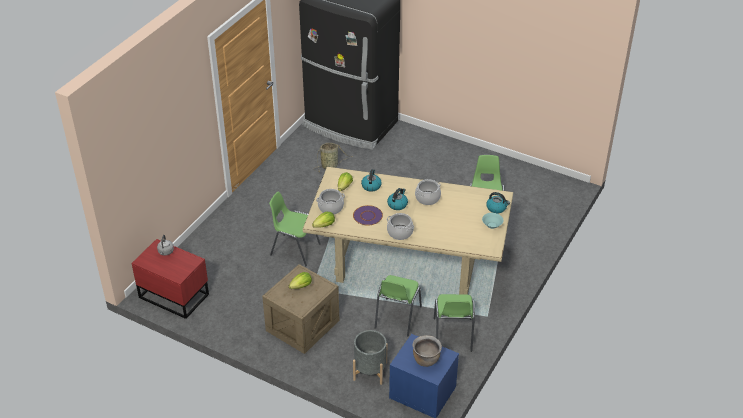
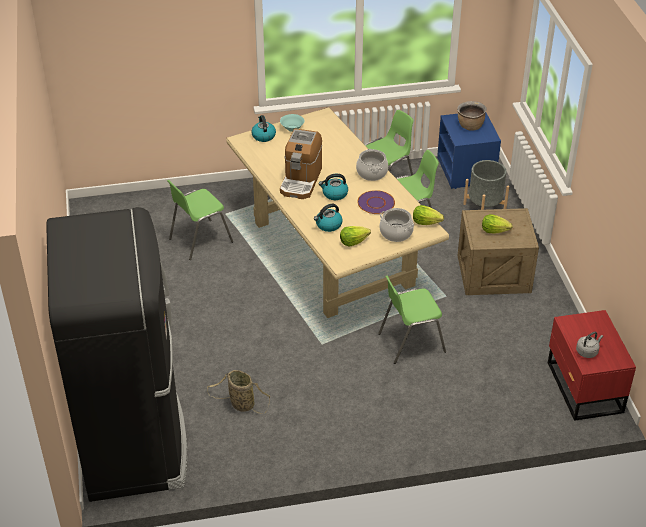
camera: 130 degrees left, 0 degrees up
(294, 249) = (410, 342): green chair -> green chair turned 90 degrees clockwise
(427, 198) = (301, 180): cooking pot -> coffee machine

